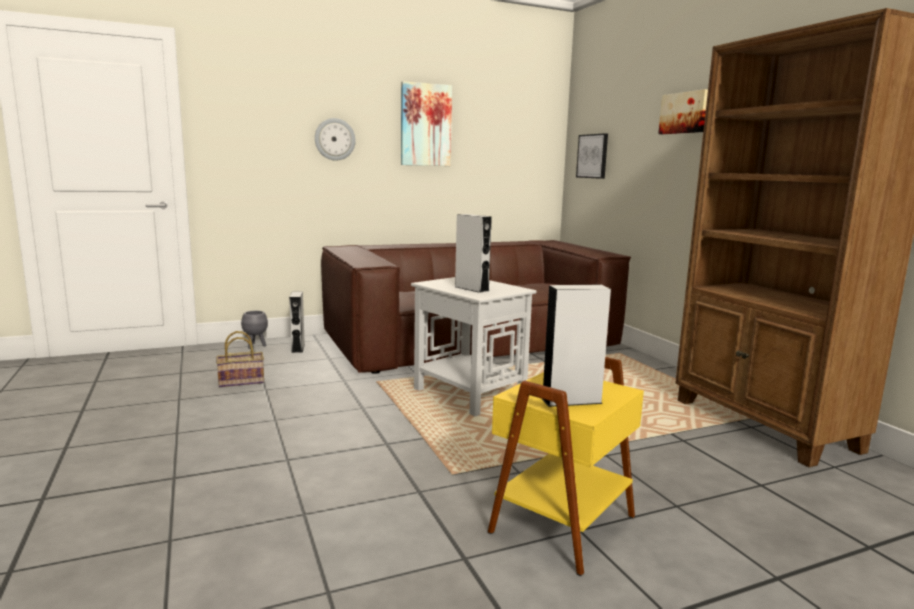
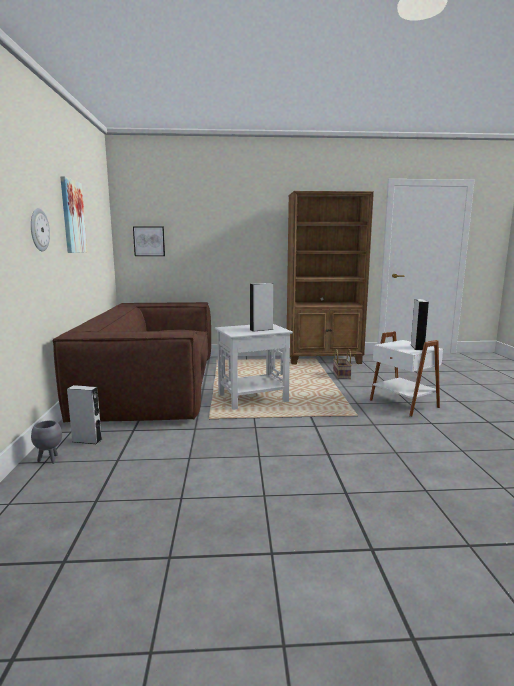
camera: 70 degrees left, 0 degrees up
(242, 381) = (157, 467): basket -> basket (341, 375)
(559, 523) = (403, 404): yellow side table -> white side table
(685, 113) = (231, 218): picture -> none

